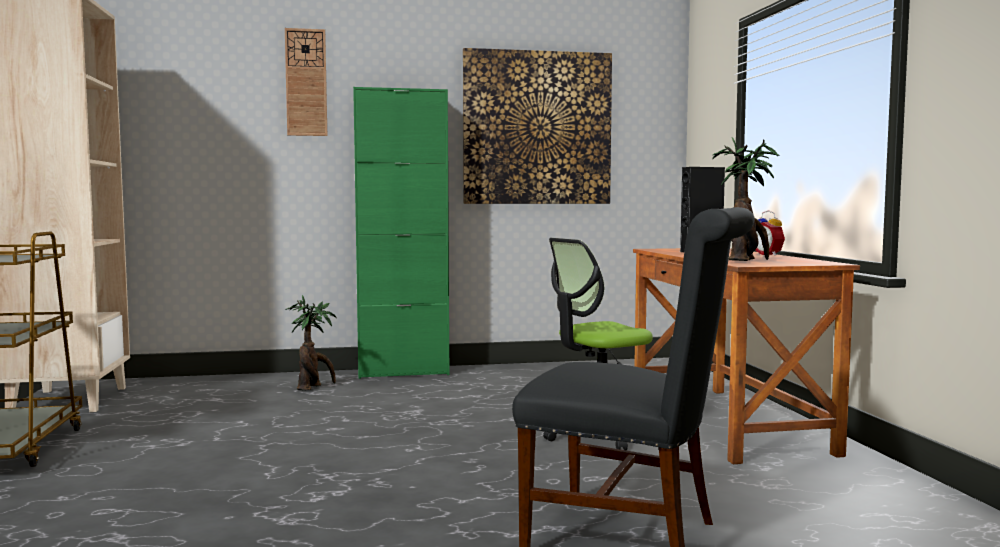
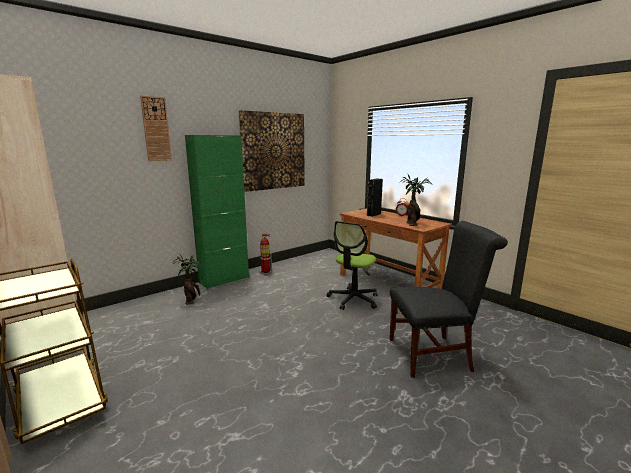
camera: 30 degrees left, 10 degrees up
(489, 373) = (266, 273): none -> fire extinguisher

